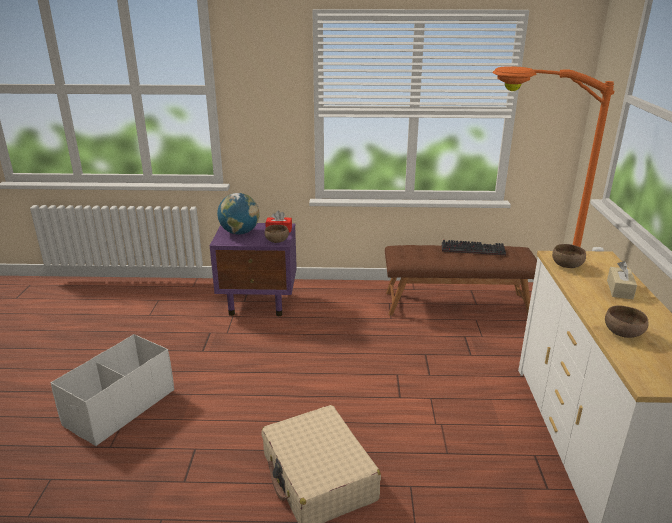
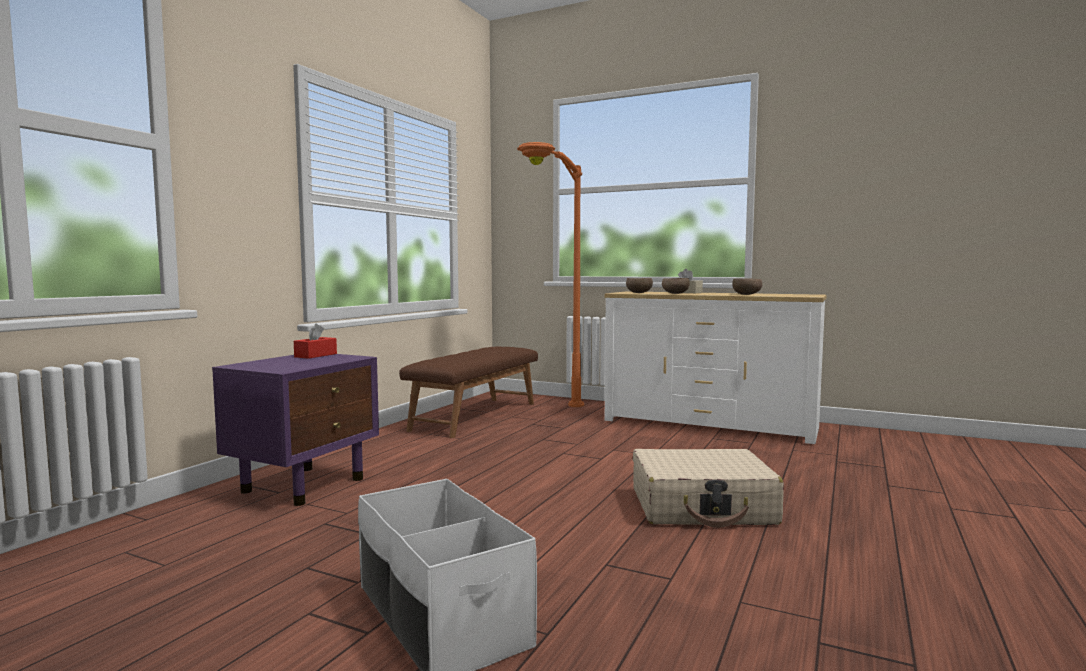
camera: 65 degrees left, 20 degrees down
(239, 232) = (278, 364): globe -> none
(276, 241) = (348, 358): brown bowl -> brown bowl (675, 293)
(474, 249) = (473, 351): keyboard -> none

